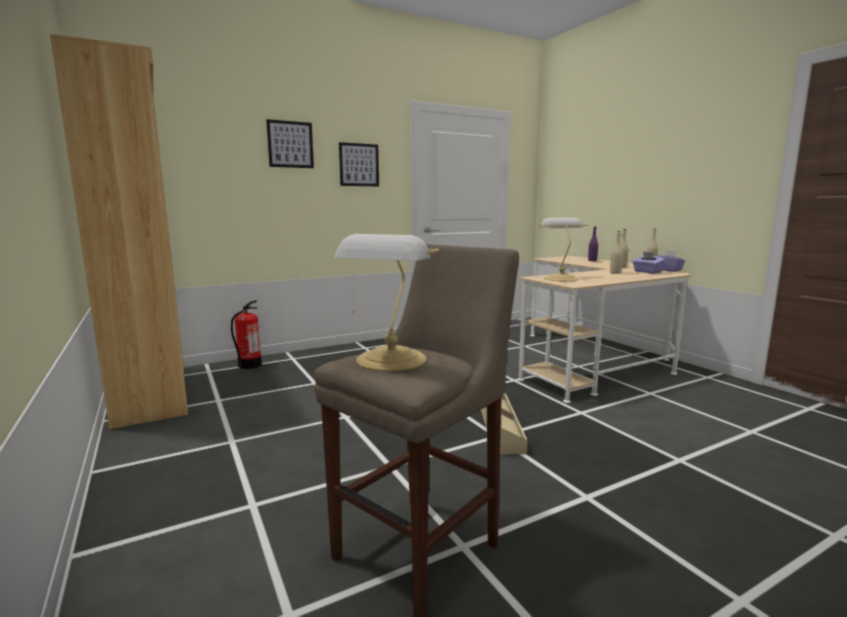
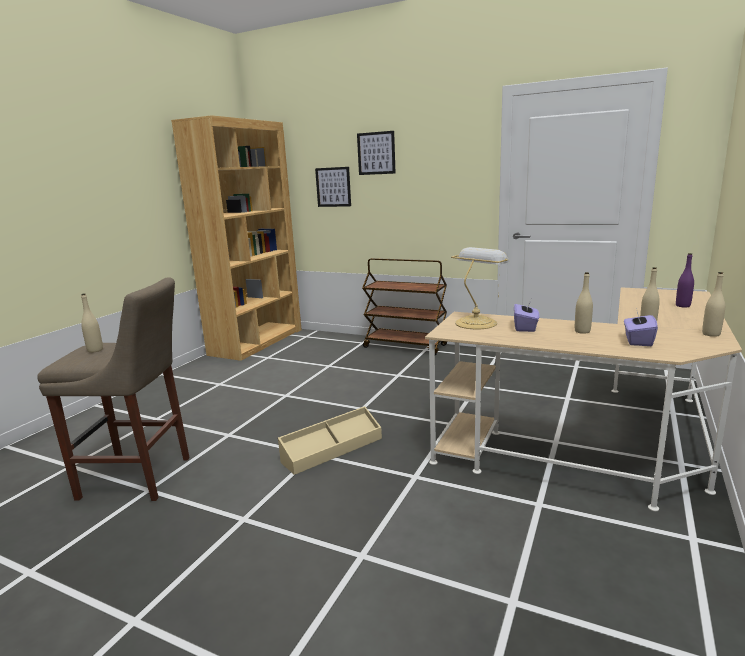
camera: 55 degrees right, 5 degrees up
(249, 365) = (331, 339): fire extinguisher -> none
(342, 350) = (406, 346): none -> brown cart
(359, 165) = (439, 166): picture -> picture (333, 187)
(390, 361) = (95, 350): table lamp -> beige bottle
(668, 270) = (693, 346): purple tissue box -> purple tissue box (525, 327)

